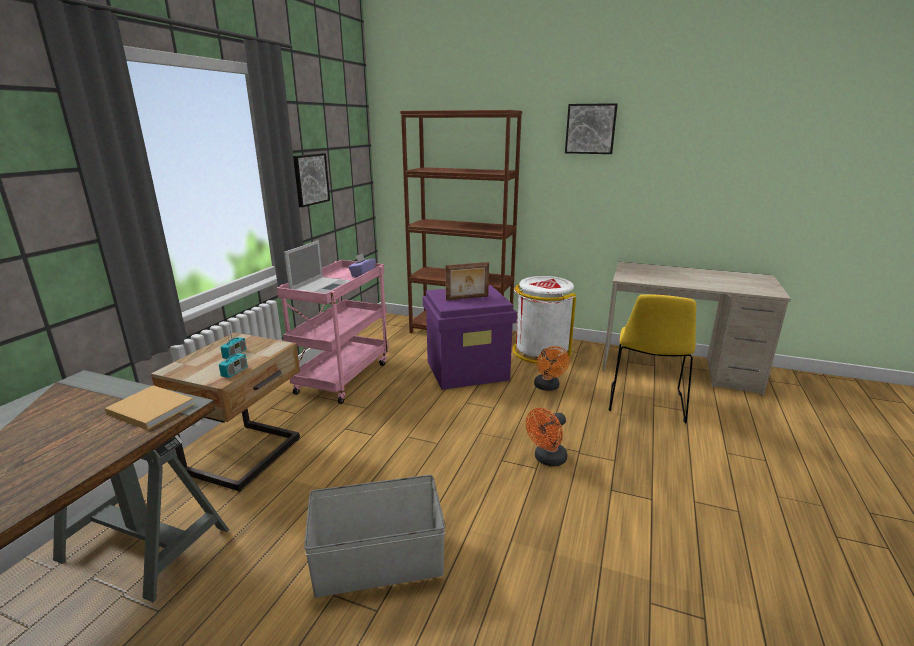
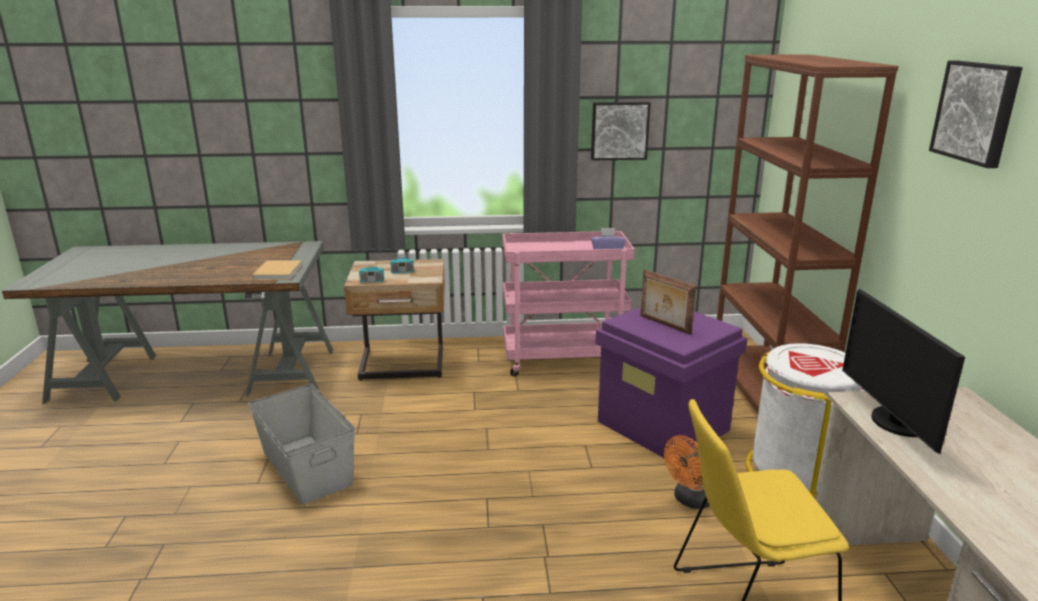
camera: 65 degrees right, 0 degrees up
(323, 287) = (545, 249): laptop -> none
(547, 460) = (510, 532): orange fan -> none
(648, 278) = (895, 422): none -> monitor

